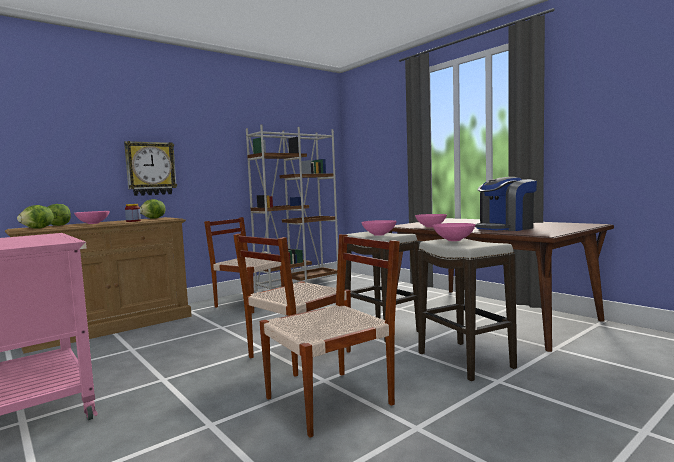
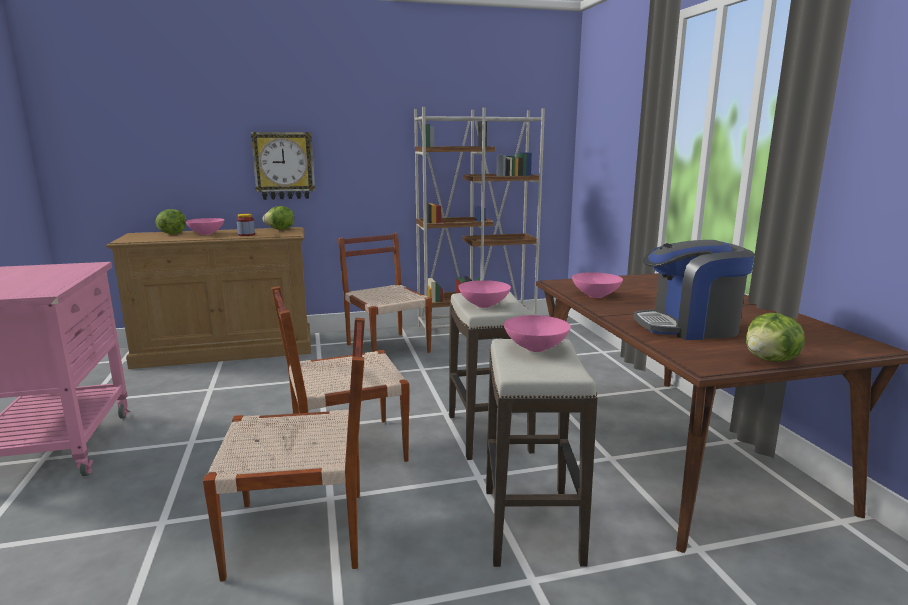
camera: 25 degrees right, 10 degrees up
(38, 228) = (142, 239): lettuce -> lettuce (771, 360)

